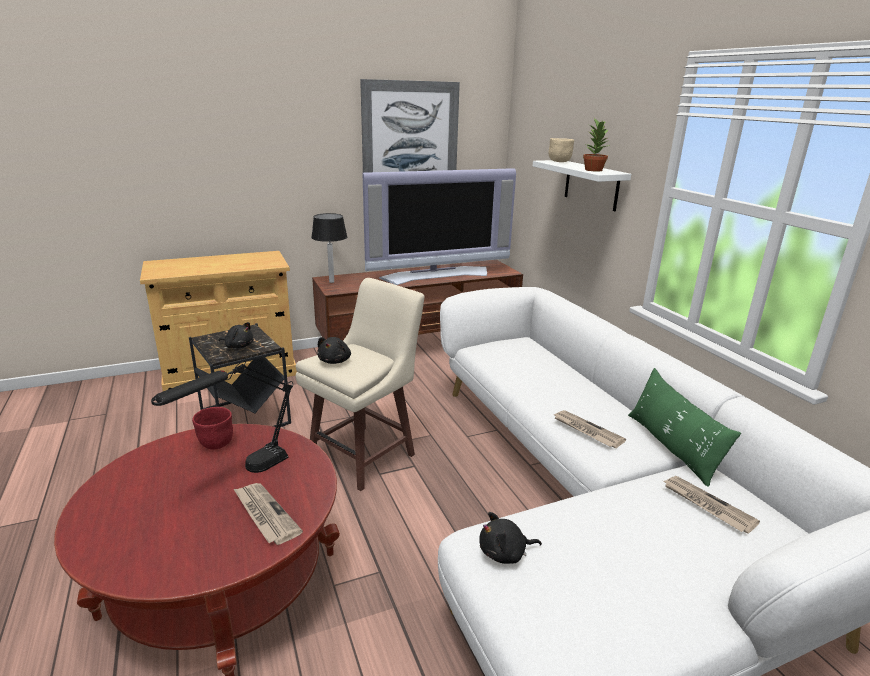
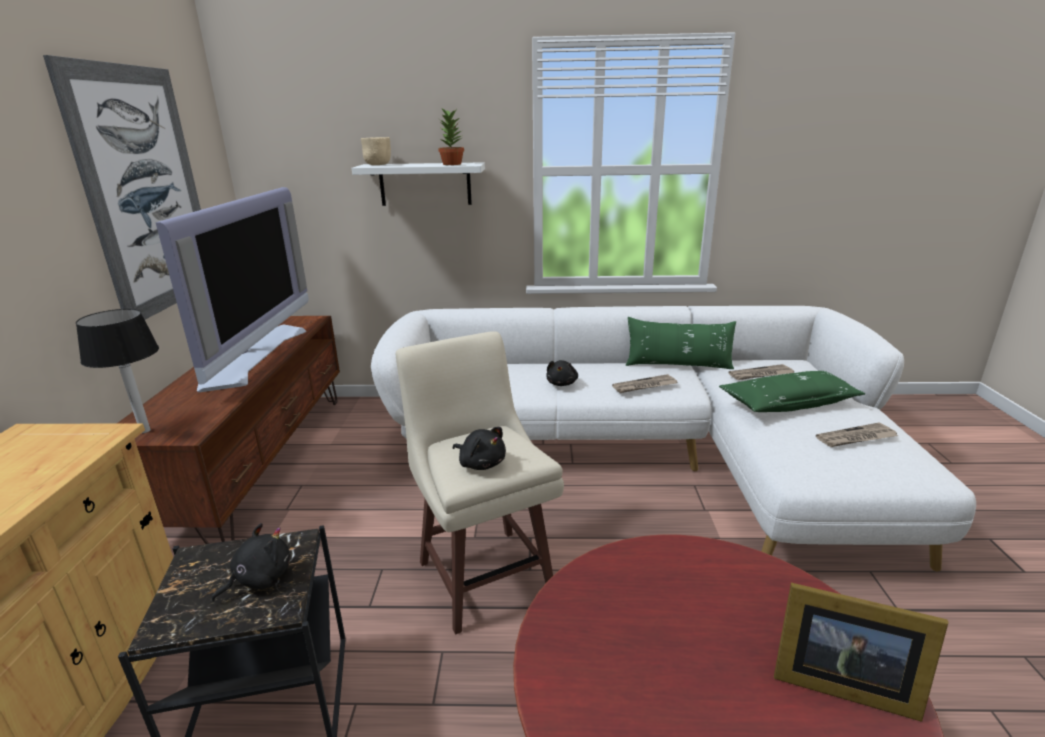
camera: 65 degrees left, 0 degrees up
(195, 548) = (838, 681): none -> picture frame
(215, 444) = (579, 645): red bowl -> none
(241, 474) = (671, 620): black table lamp -> none
(265, 514) = (767, 604): newspaper -> newspaper (856, 438)
(505, 553) = (816, 465): black plush toy -> black plush toy (562, 383)
(639, 529) = (788, 403): none -> green pillow

